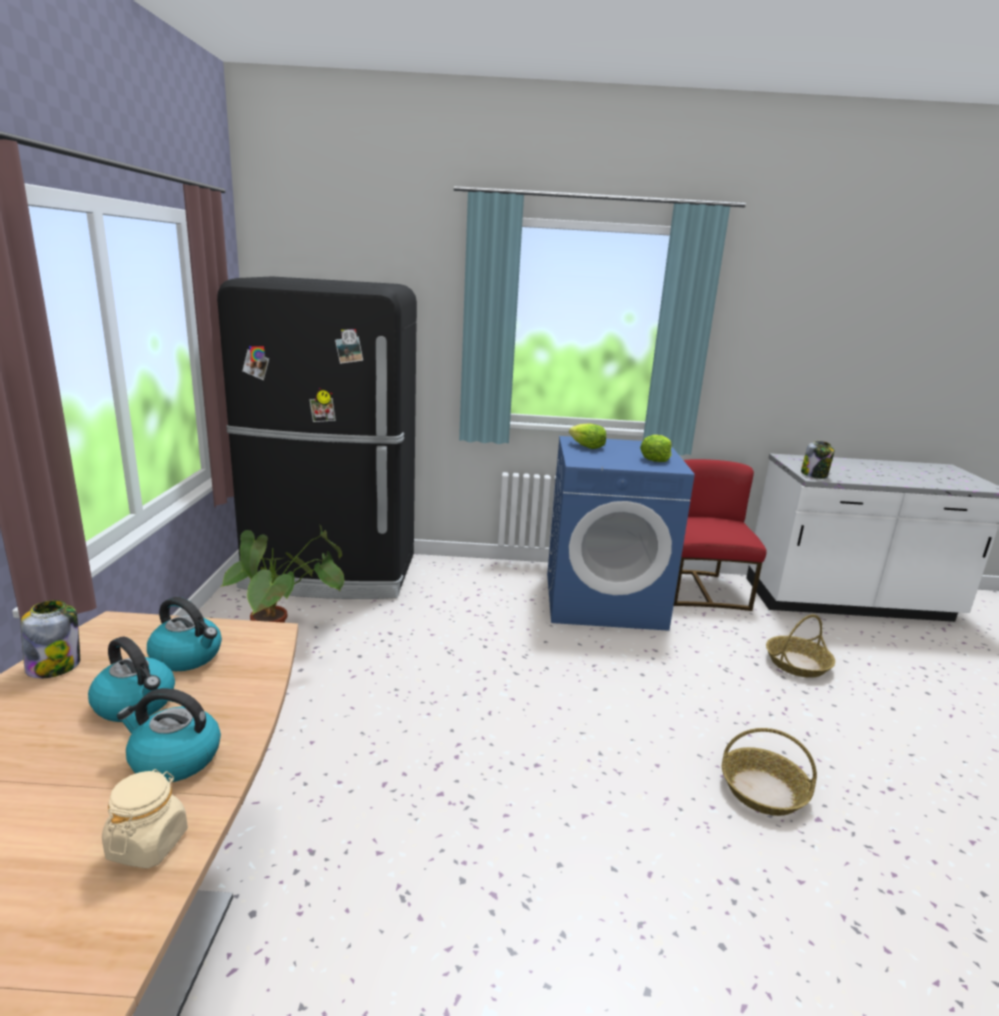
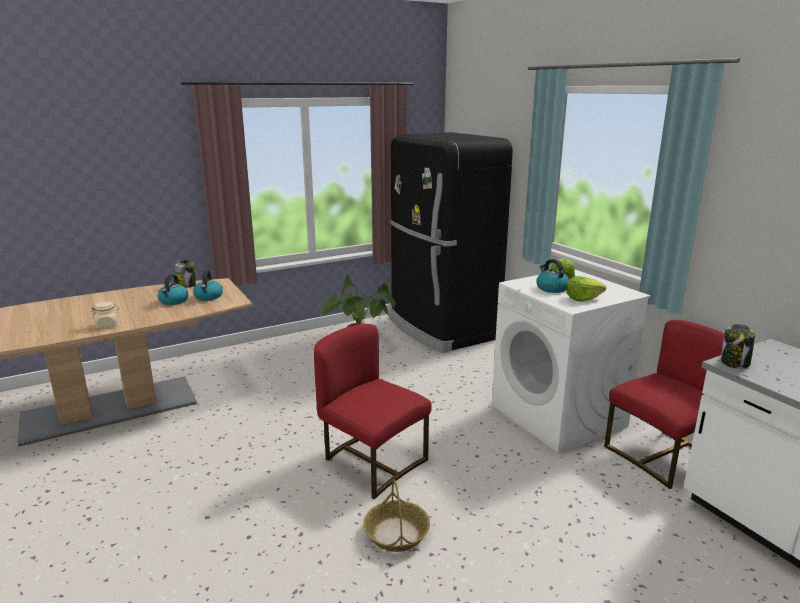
camera: 60 degrees right, 0 degrees up
(174, 759) = (148, 315): kettle -> kettle (551, 288)
(604, 600) = (559, 416): blue washing machine -> white washing machine
(605, 752) = (372, 462): none -> red chair
(797, 664) = (605, 529): basket -> none

